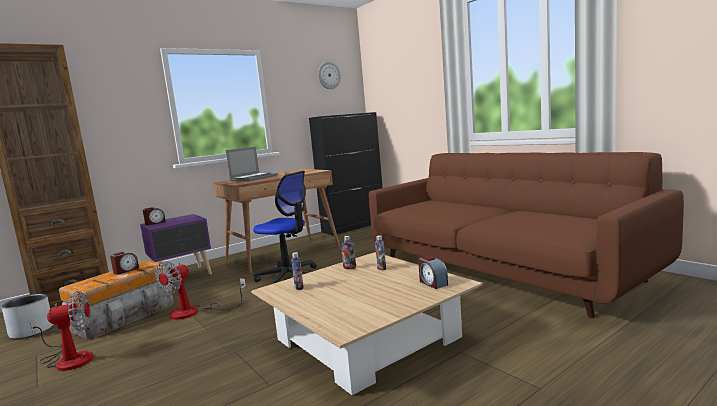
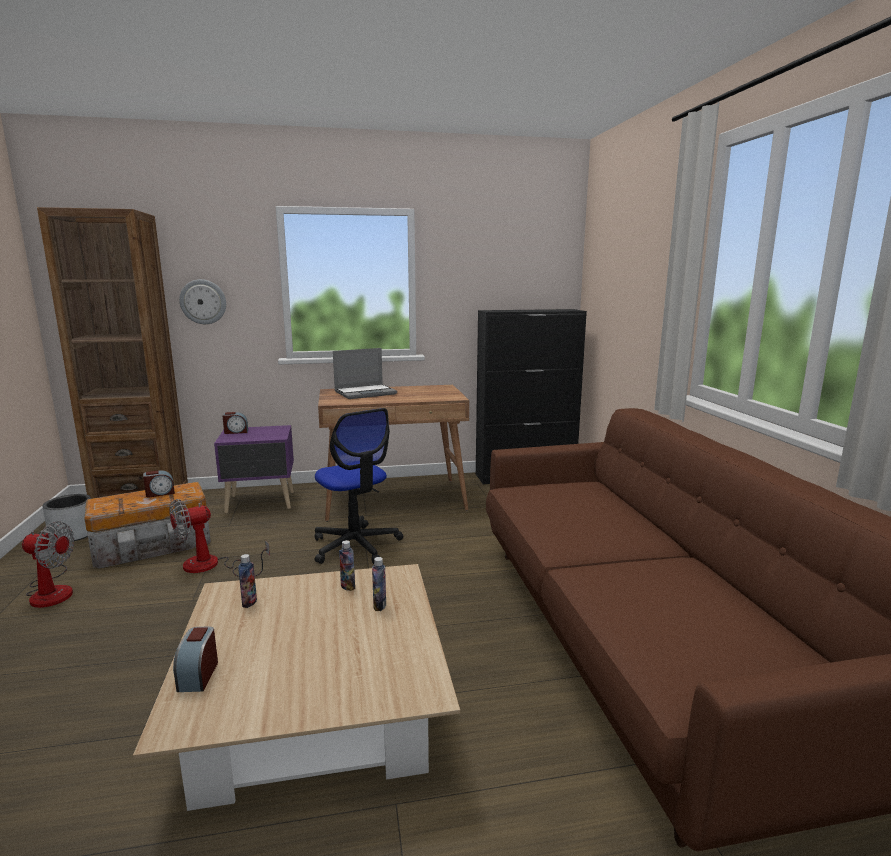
camera: 25 degrees right, 5 degrees up
(329, 75) = (522, 247): wall clock -> wall clock (203, 302)
(432, 283) = (395, 674): alarm clock -> alarm clock (198, 675)

